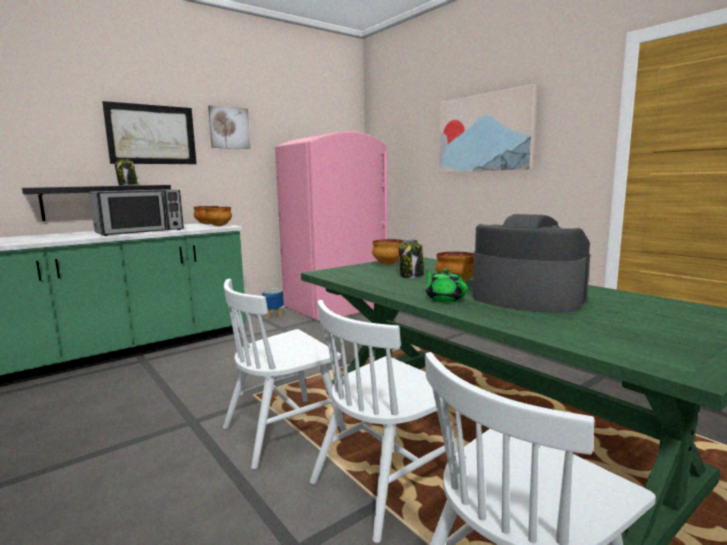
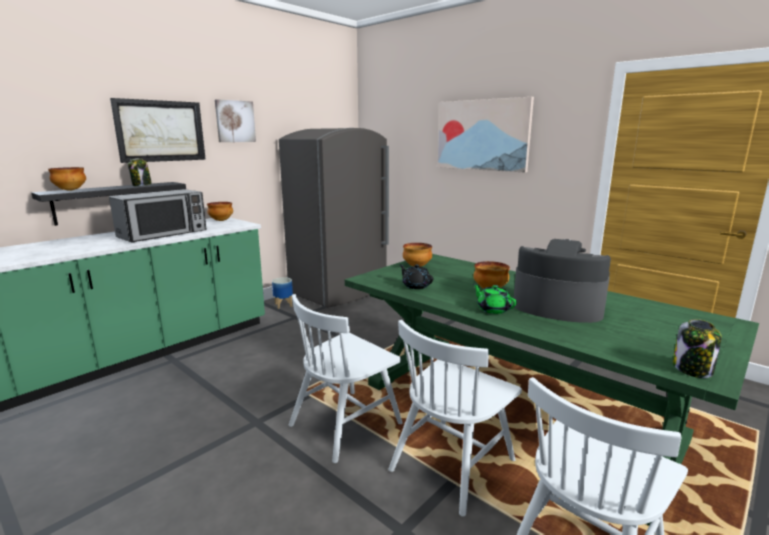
camera: 10 degrees left, 5 degrees up
(219, 226) = (237, 224): bowl -> bowl (70, 190)
(337, 307) = (339, 291): pink fridge -> grey fridge
(372, 279) = (415, 286): none -> black teapot
(411, 276) = (447, 281): jar -> jar (693, 369)

